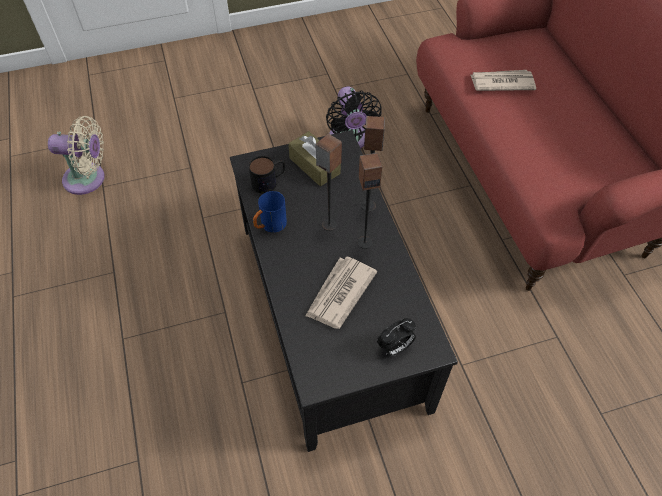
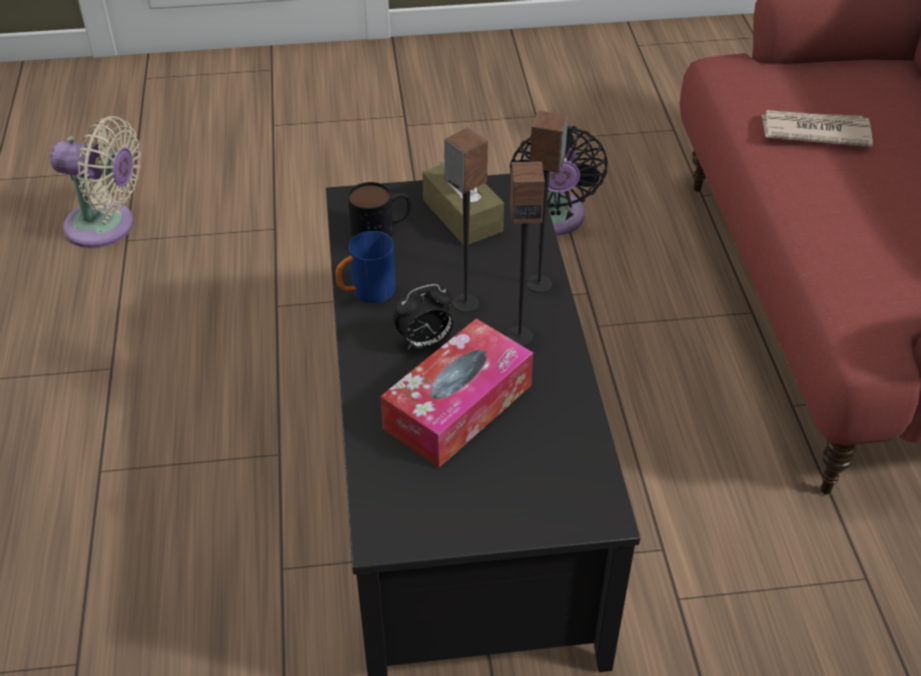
camera: 10 degrees right, 10 degrees down
(339, 294) = (458, 407): newspaper -> tissue box
(395, 347) = (534, 500): alarm clock -> alarm clock (424, 342)

